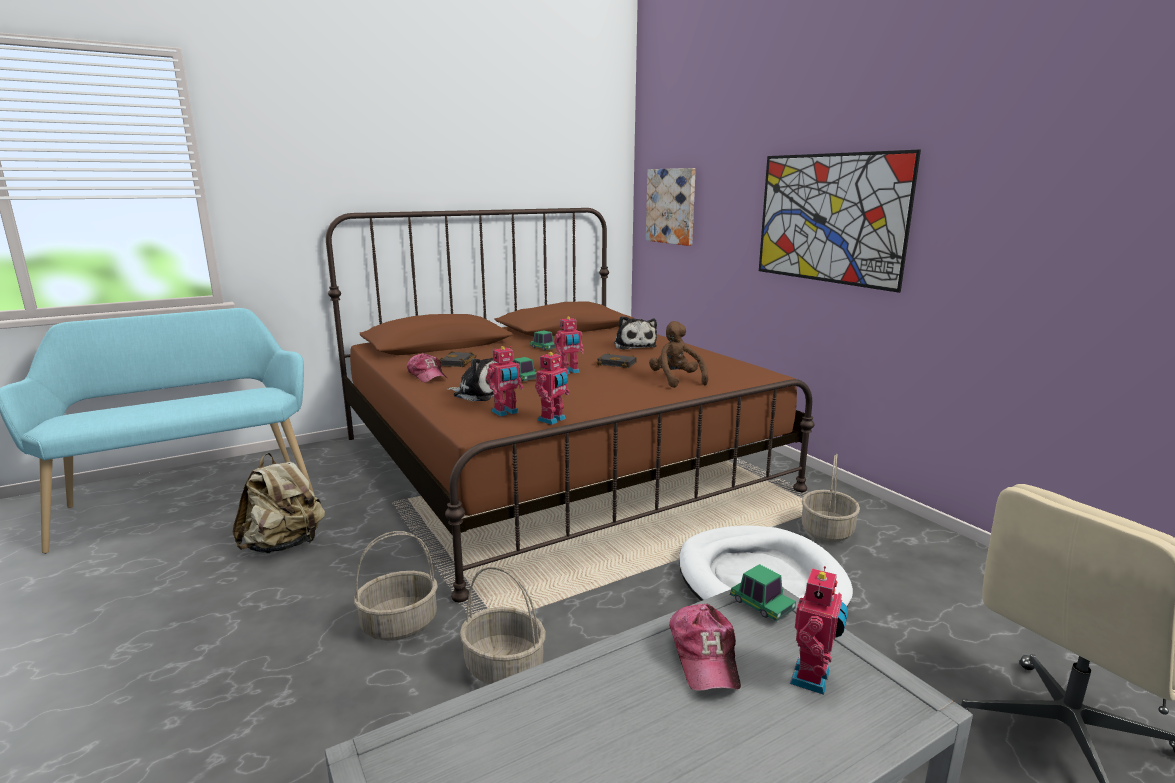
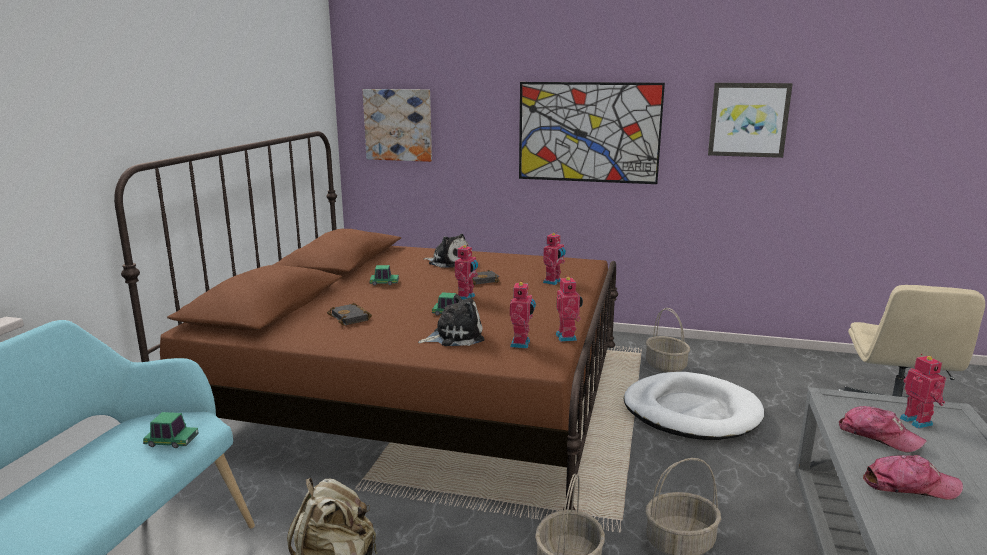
camera: 45 degrees left, 0 degrees up
(427, 376) = (362, 338): cap -> cap (909, 485)
(676, 380) = (553, 282): brown plush toy -> toy robot
(761, 605) = (840, 401): toy car -> toy car (171, 441)
(1034, 203) = (748, 120): none -> picture

